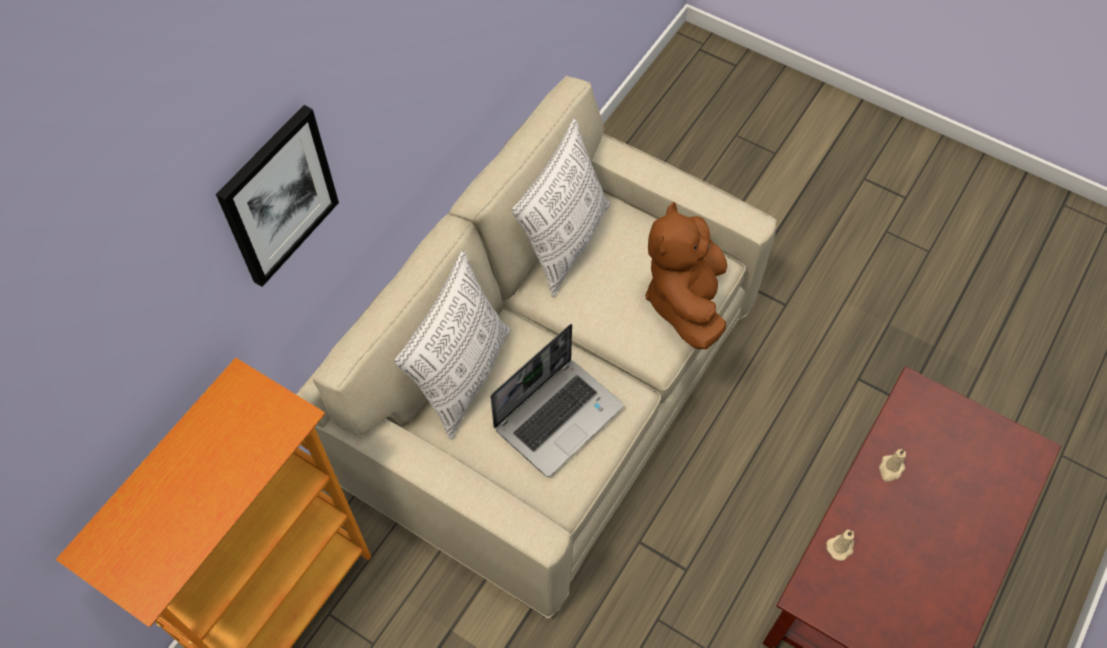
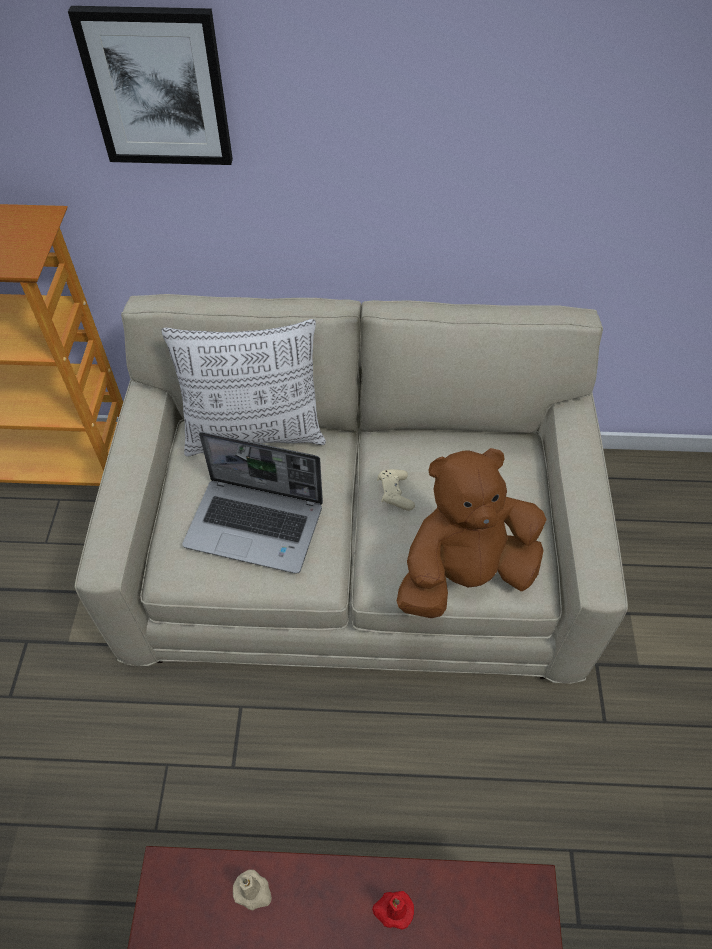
camera: 60 degrees right, 5 degrees down
(565, 243) = (452, 441): pillow -> none
(590, 307) = (394, 494): none -> beige game controller
(890, 469) = (393, 910): beige candle -> red candle

